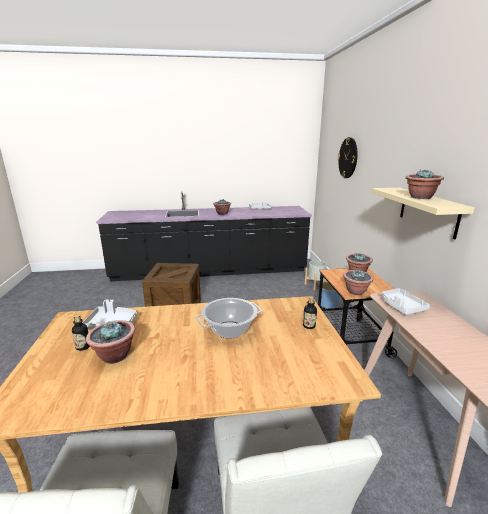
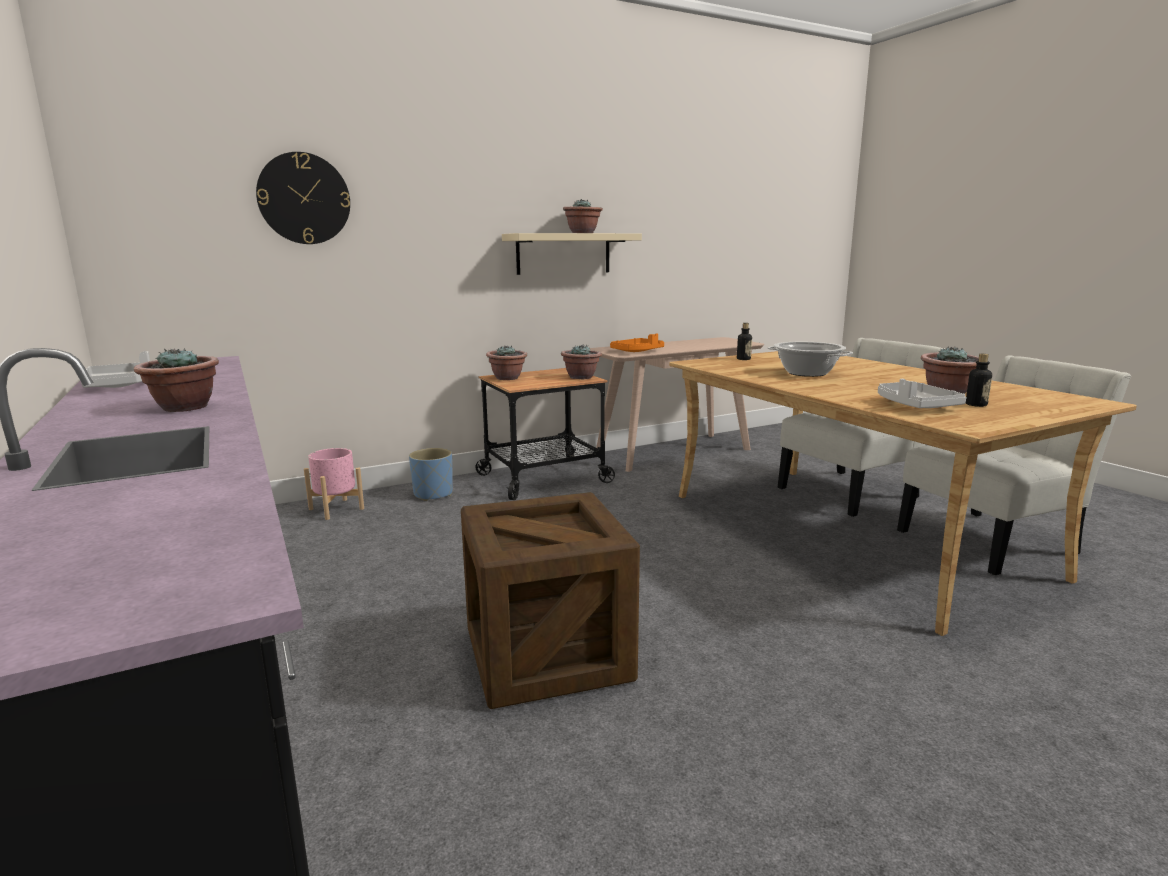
camera: 110 degrees left, 5 degrees down
(315, 285) = (336, 509): grey planter -> pink planter
(401, 306) = (637, 351): grey tray -> orange tray

